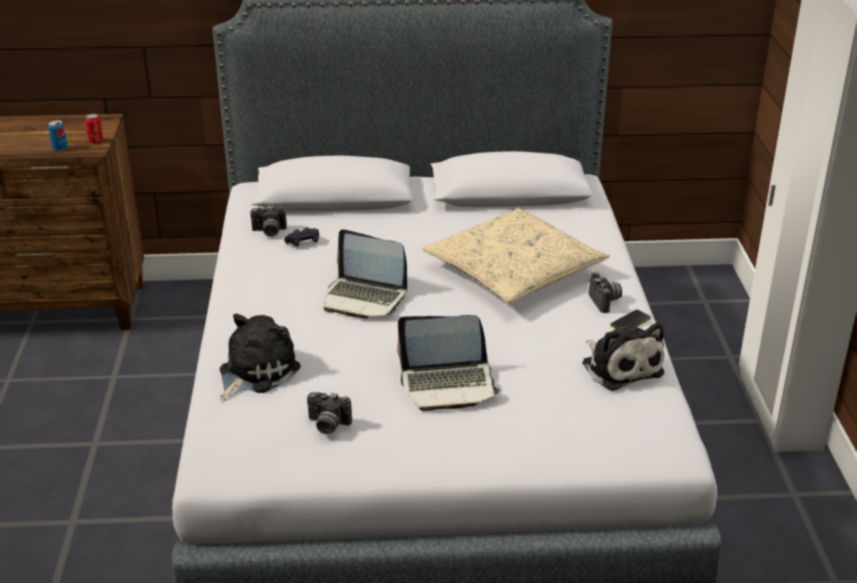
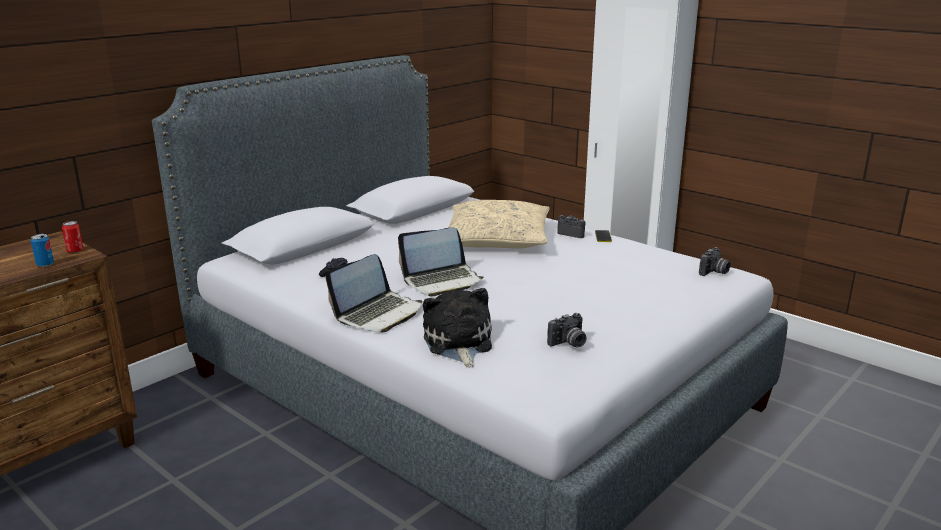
camera: 45 degrees left, 10 degrees down
(269, 232) = (296, 276): camera -> camera (714, 272)
(448, 385) = (584, 296): laptop -> laptop (378, 313)
(620, 366) = (640, 254): plush toy -> none

